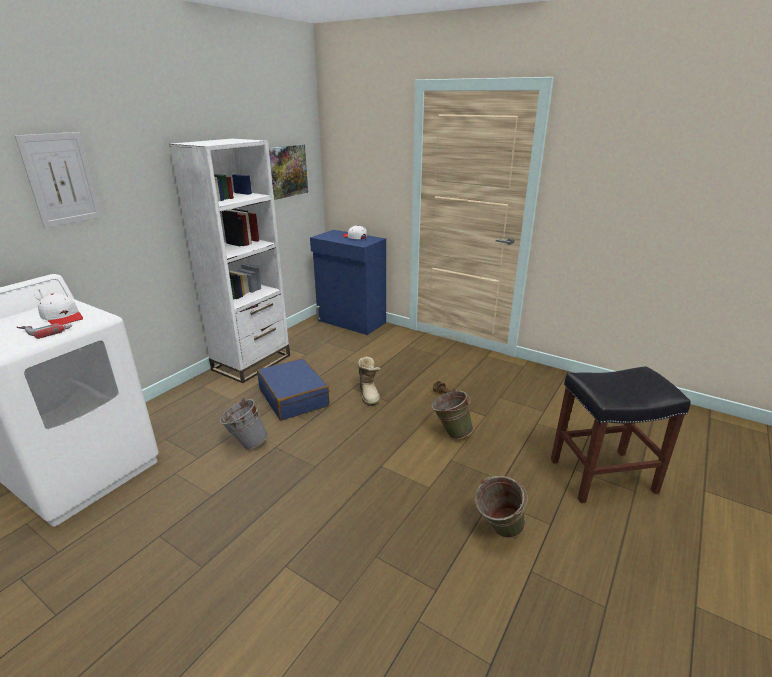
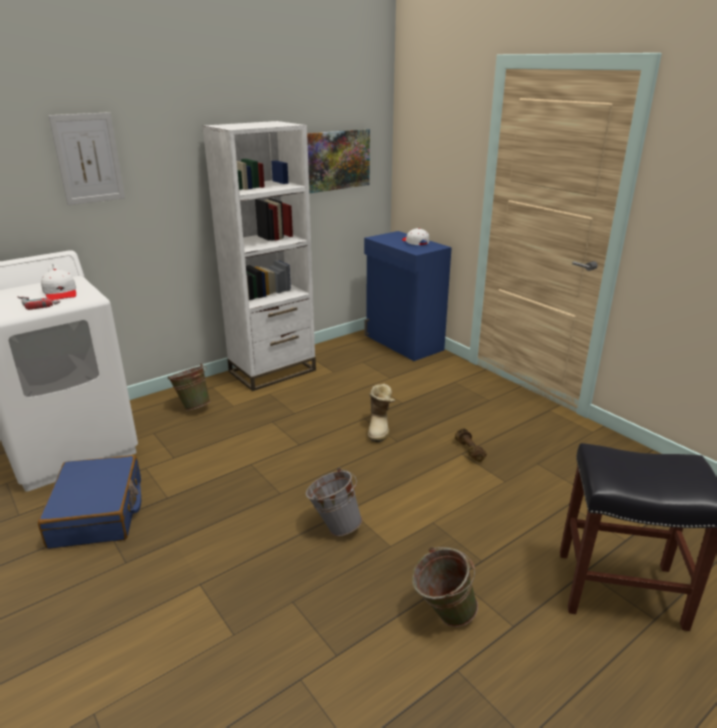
camera: 20 degrees right, 0 degrees up
(246, 443) = (224, 454): grey bucket -> grey bucket (334, 526)
(294, 397) = (296, 416): blue suitcase -> blue suitcase (98, 513)
(450, 432) = (450, 491): green bucket -> green bucket (193, 406)

